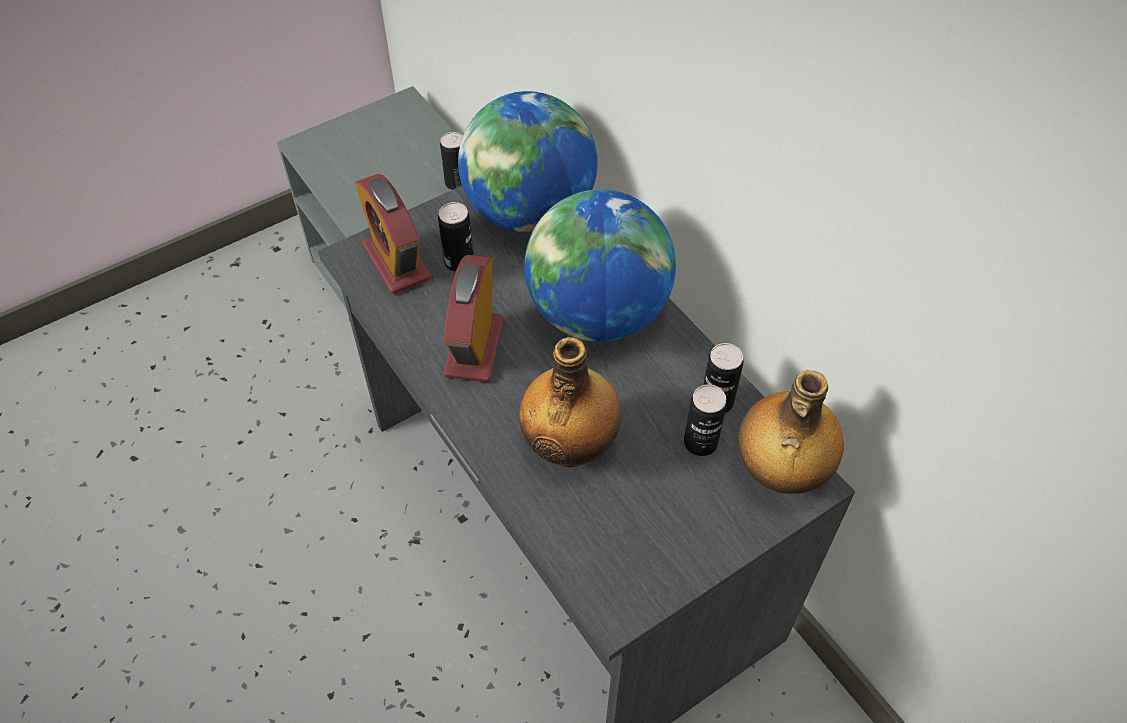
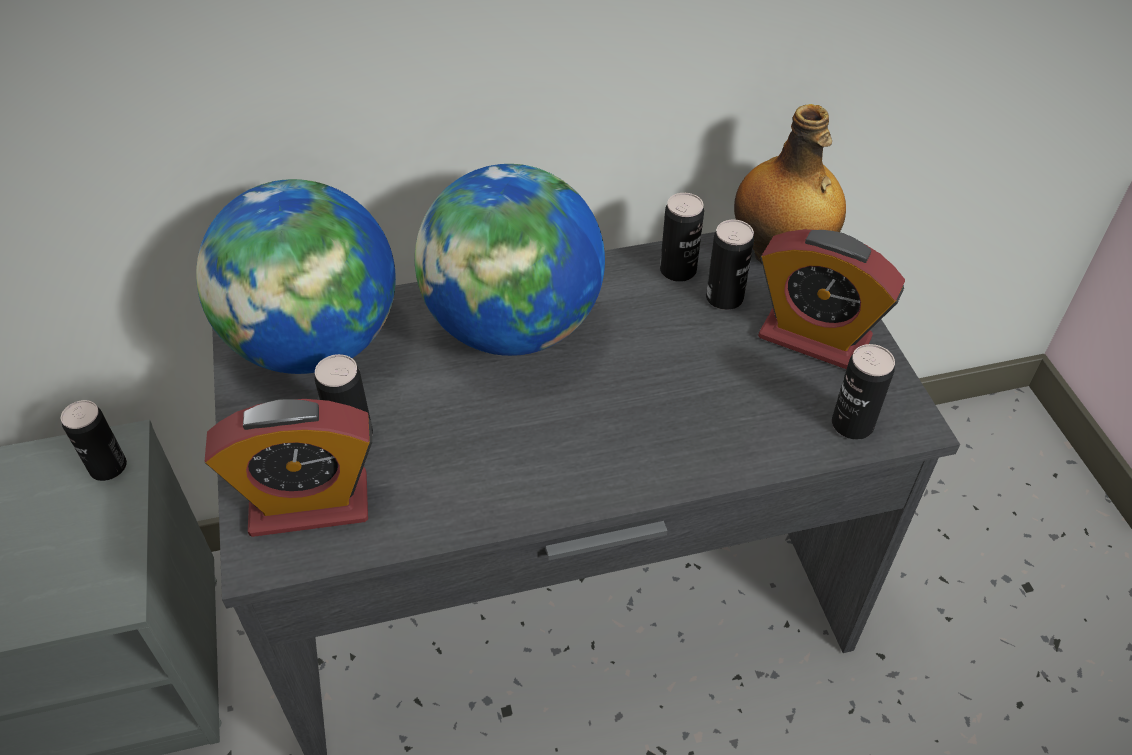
camera: 70 degrees left, 5 degrees down
(474, 348) = (505, 454): alarm clock -> alarm clock (814, 338)
(571, 445) = (690, 402): bottle -> none
(595, 566) = (852, 424): none -> can

